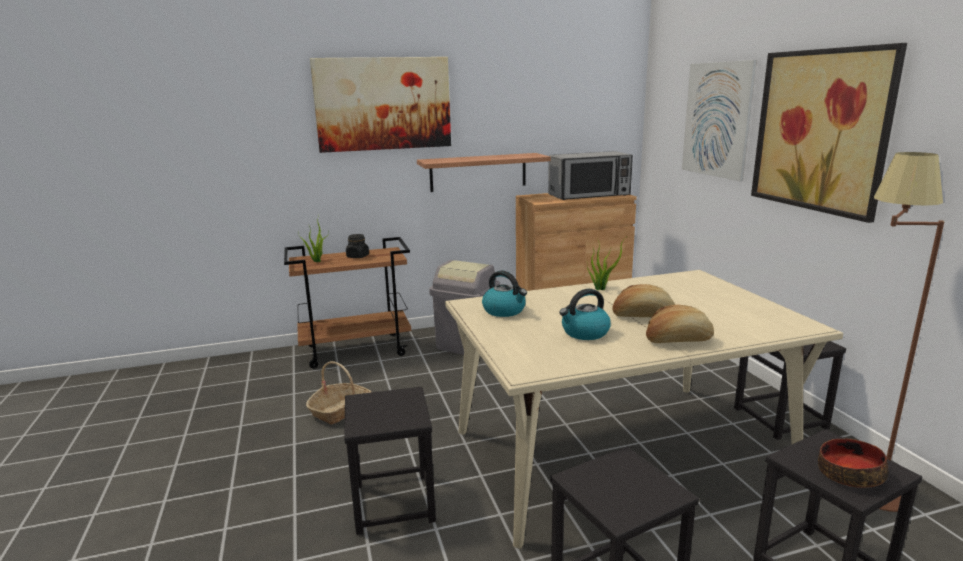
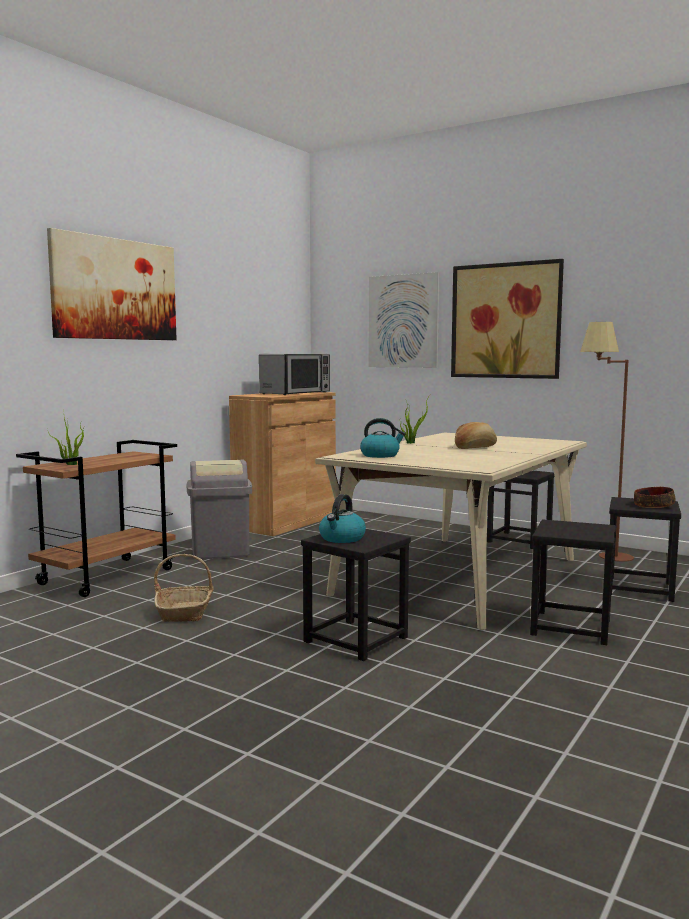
camera: 40 degrees left, 10 degrees down
(357, 256) = (111, 458): black jar -> none
(478, 172) = (196, 370): shelf -> none
(584, 333) = (464, 455): kettle -> kettle (342, 538)
(678, 340) = (523, 451): bread -> none

